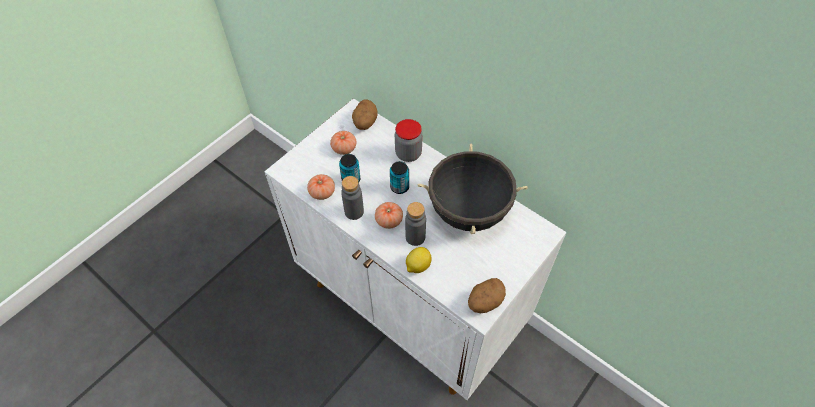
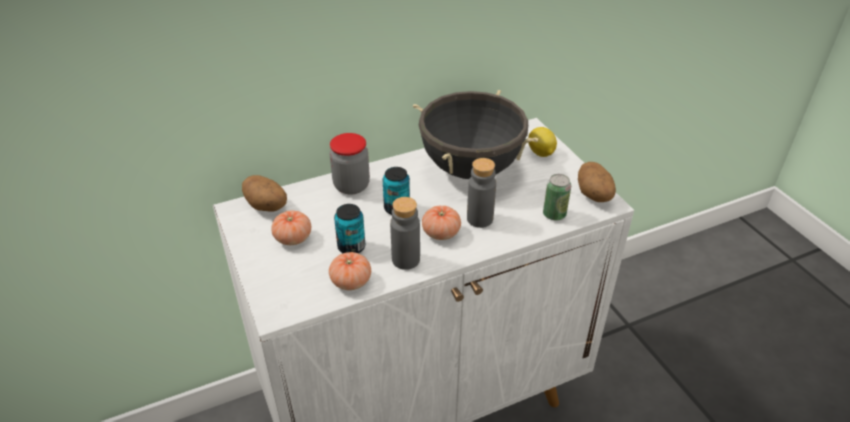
camera: 65 degrees left, 15 degrees down
(417, 266) = (521, 230): lemon -> lemon (541, 153)
(446, 281) = (554, 214): none -> can

